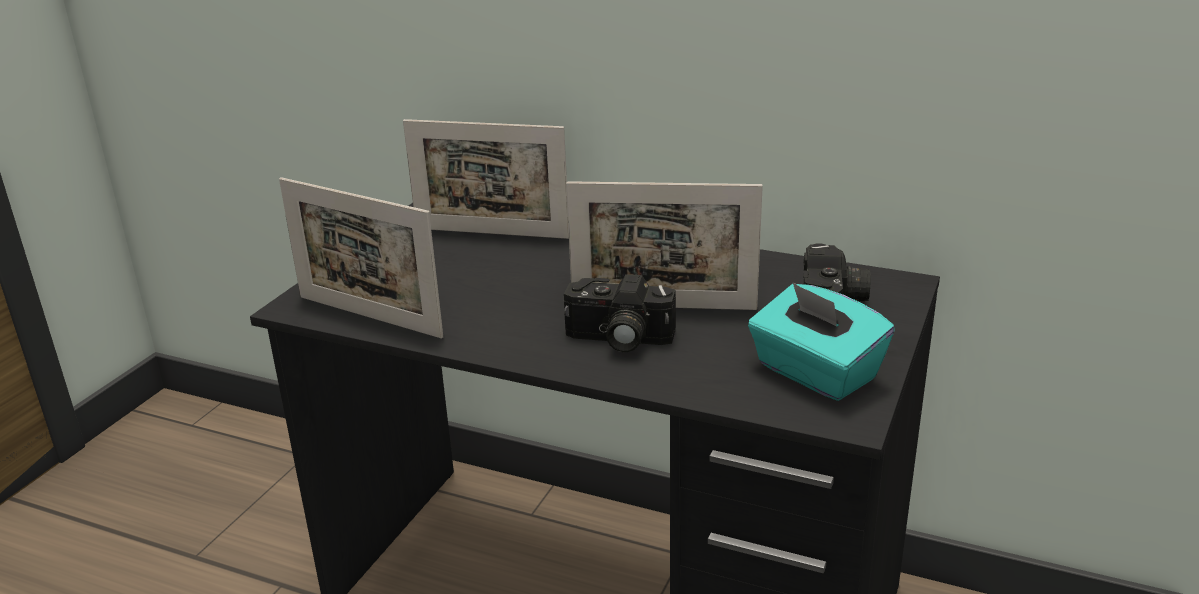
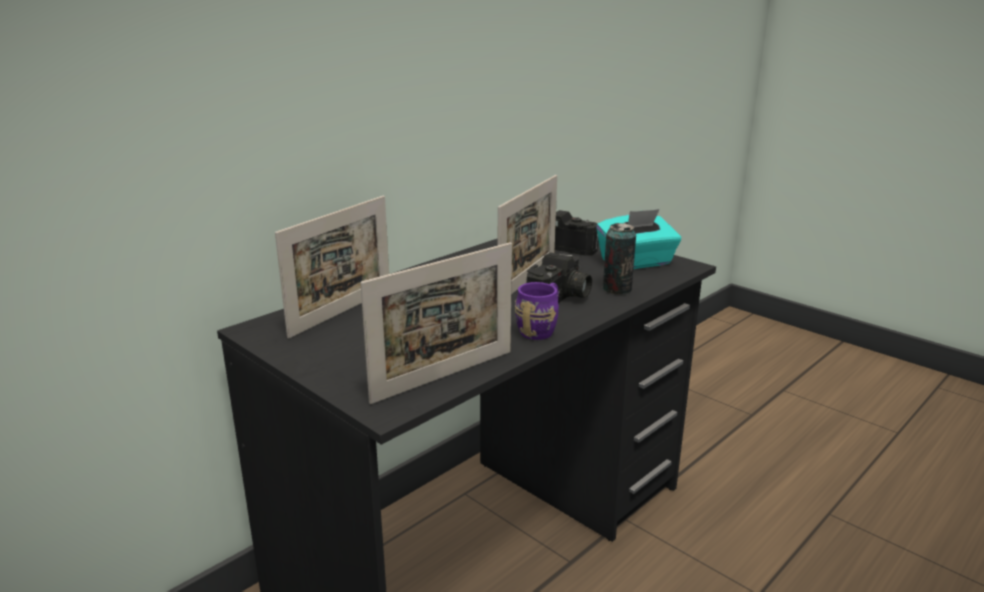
camera: 70 degrees left, 5 degrees down
(515, 344) = (541, 329): none -> purple mug
(688, 373) = (617, 289): none -> can

